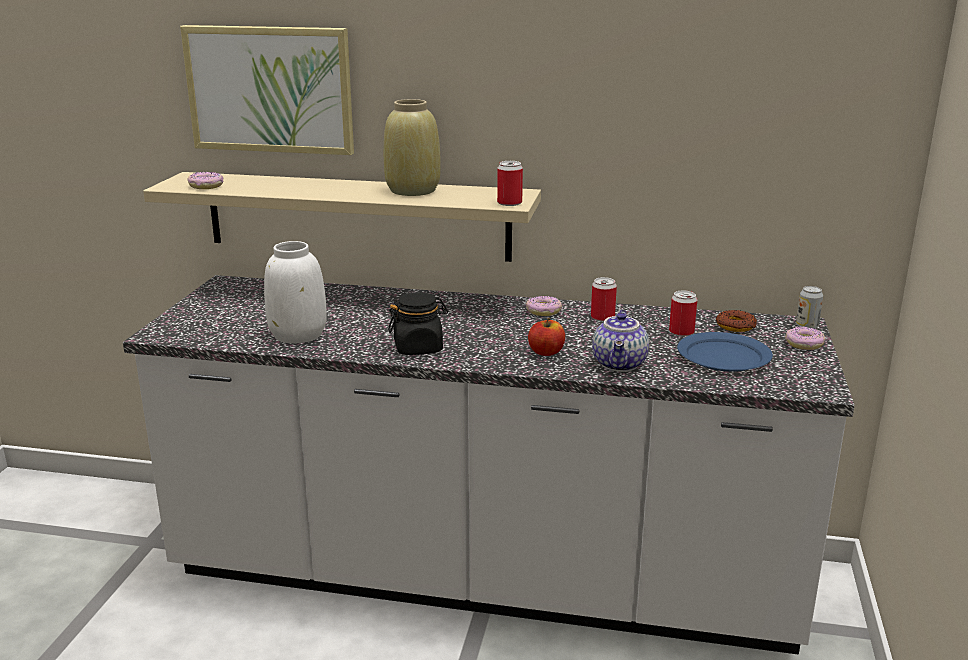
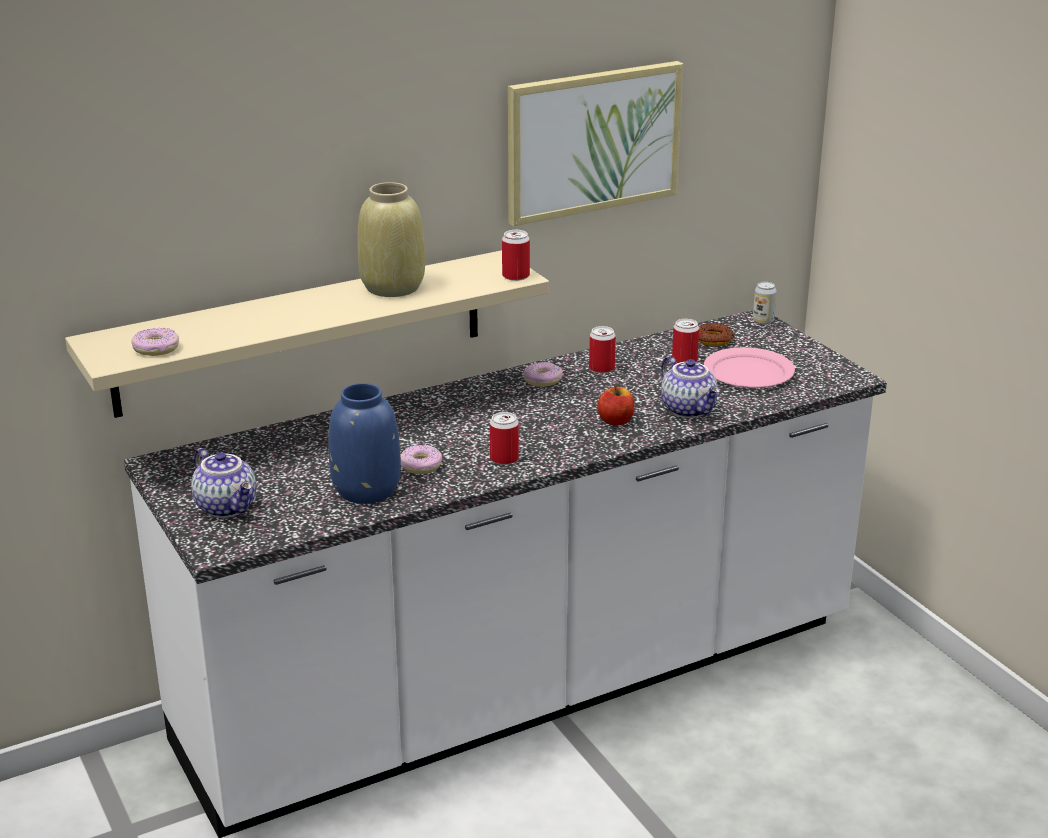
camera: 40 degrees left, 5 degrees up
(208, 315) = (228, 507): none -> teapot
(270, 89) = (188, 205): picture -> picture (593, 141)
(299, 334) = (367, 490): white vase -> blue vase
(418, 348) = (504, 459): black jar -> can
(724, 356) = (749, 372): blue plate -> pink plate
(804, 344) = (784, 339): donut -> donut (420, 466)

